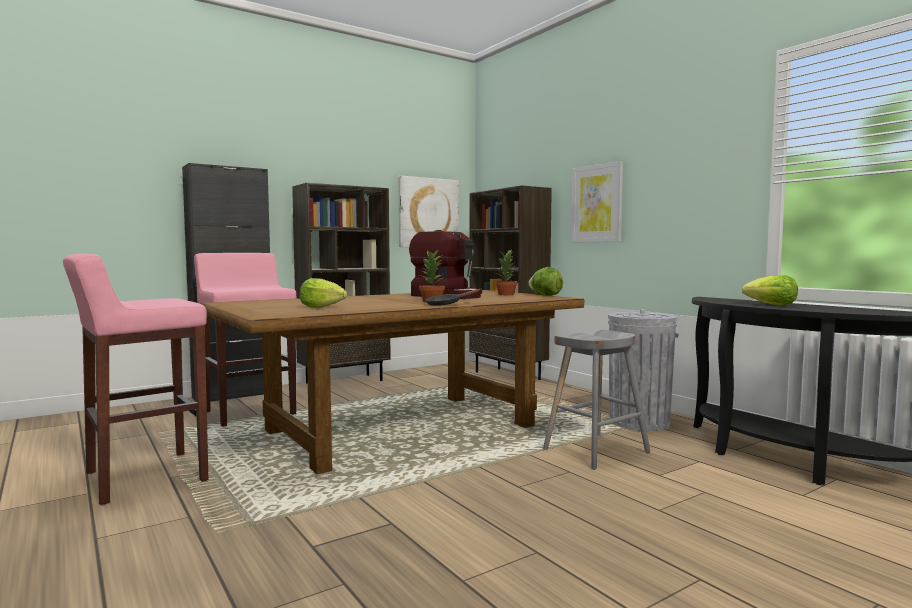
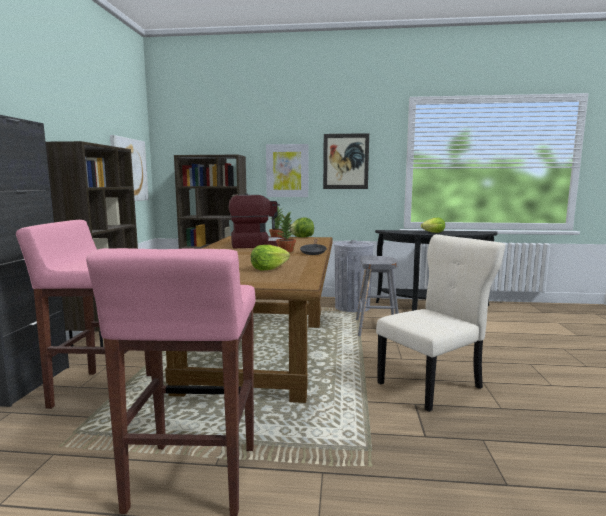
camera: 50 degrees left, 5 degrees up
(466, 521) = (433, 384): none -> beige chair
(672, 182) = (345, 161): none -> picture

